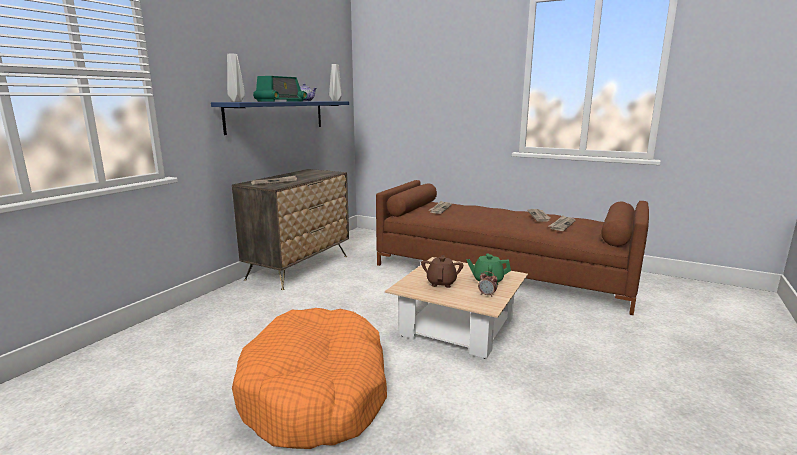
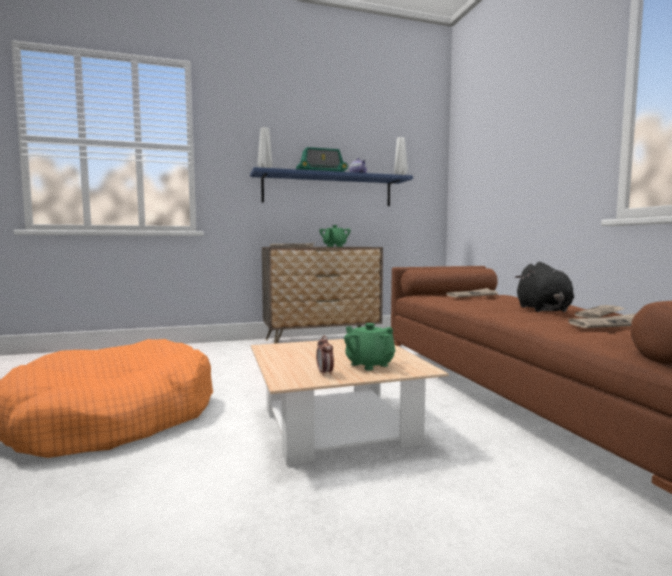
camera: 45 degrees right, 10 degrees down
(309, 176) = (334, 246): none -> green teapot
(441, 283) = (315, 353): brown teapot -> none
(509, 218) = (543, 310): none -> black plush toy

